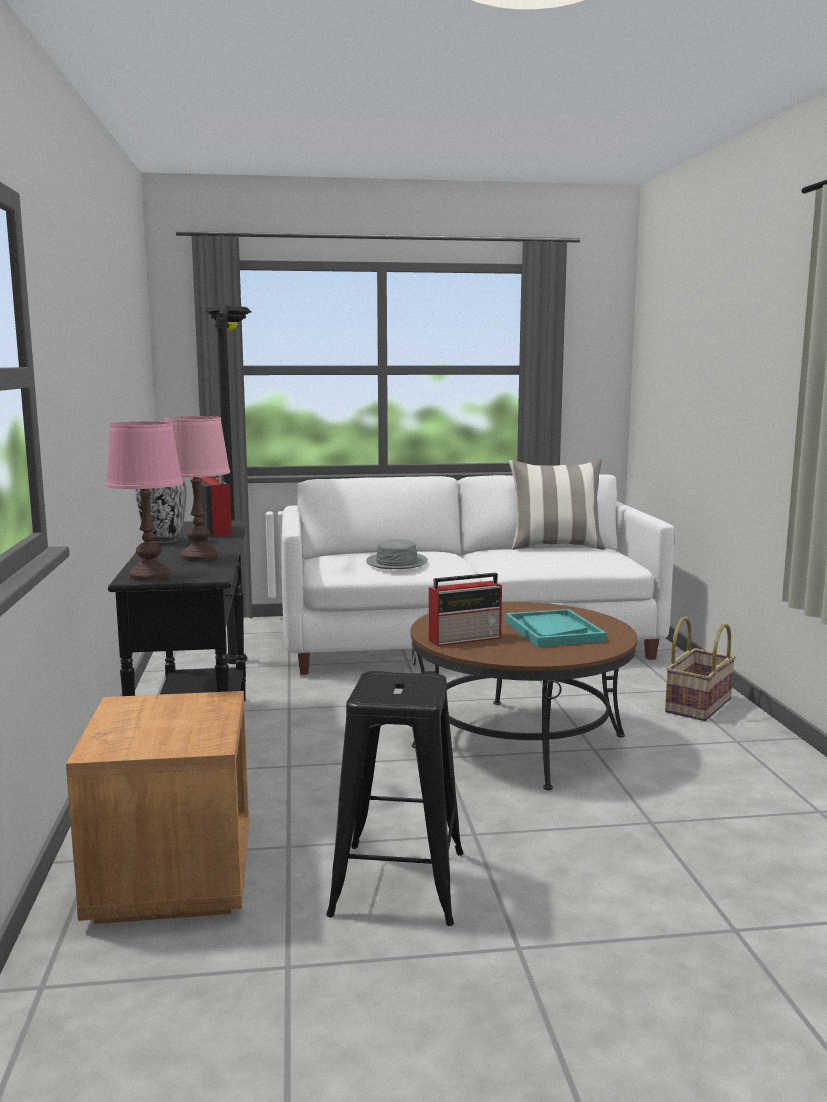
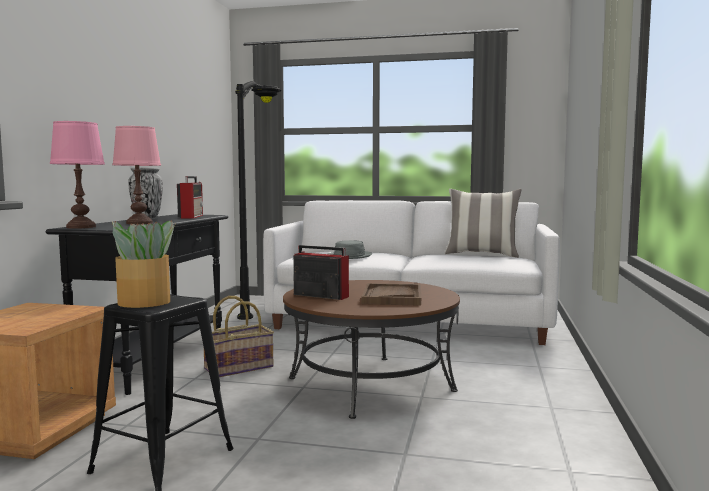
camera: 20 degrees right, 5 degrees down
(388, 690) = (145, 302): none -> potted plant
(466, 638) = (319, 296): radio -> radio turned 150 degrees counterclockwise
(553, 631) = (392, 297): turquoise tray -> brown tray
(697, 705) = (545, 378): basket -> basket (239, 367)

